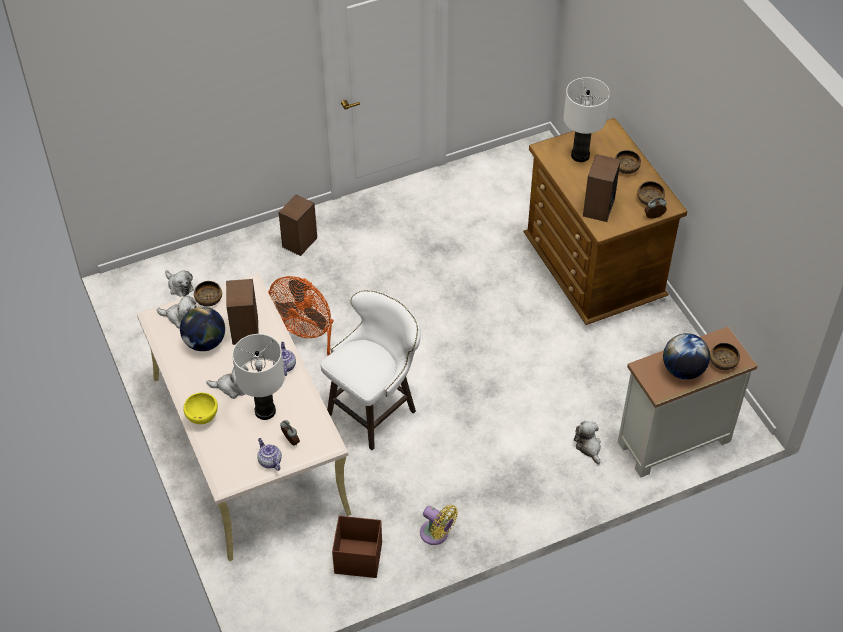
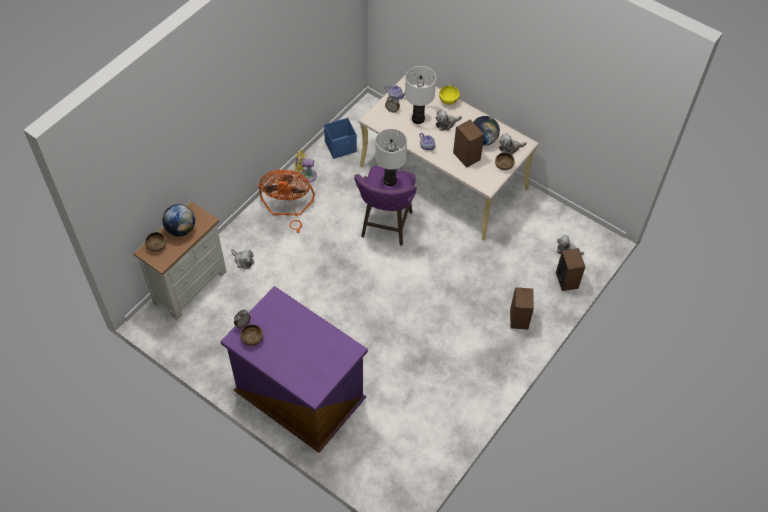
camera: 150 degrees right, 5 degrees up
(304, 330) = (466, 257): orange fan -> orange fan (288, 209)
(357, 558) = (341, 147): brown storage box -> blue storage box
(374, 410) = (386, 226): white stool -> purple stool
(580, 155) = (323, 356): white table lamp -> white table lamp (389, 180)
(594, 268) = (299, 396): brown dresser -> purple dresser
(598, 208) = (287, 314): speaker -> speaker (567, 280)
(626, 168) = (282, 360): bowl -> none

